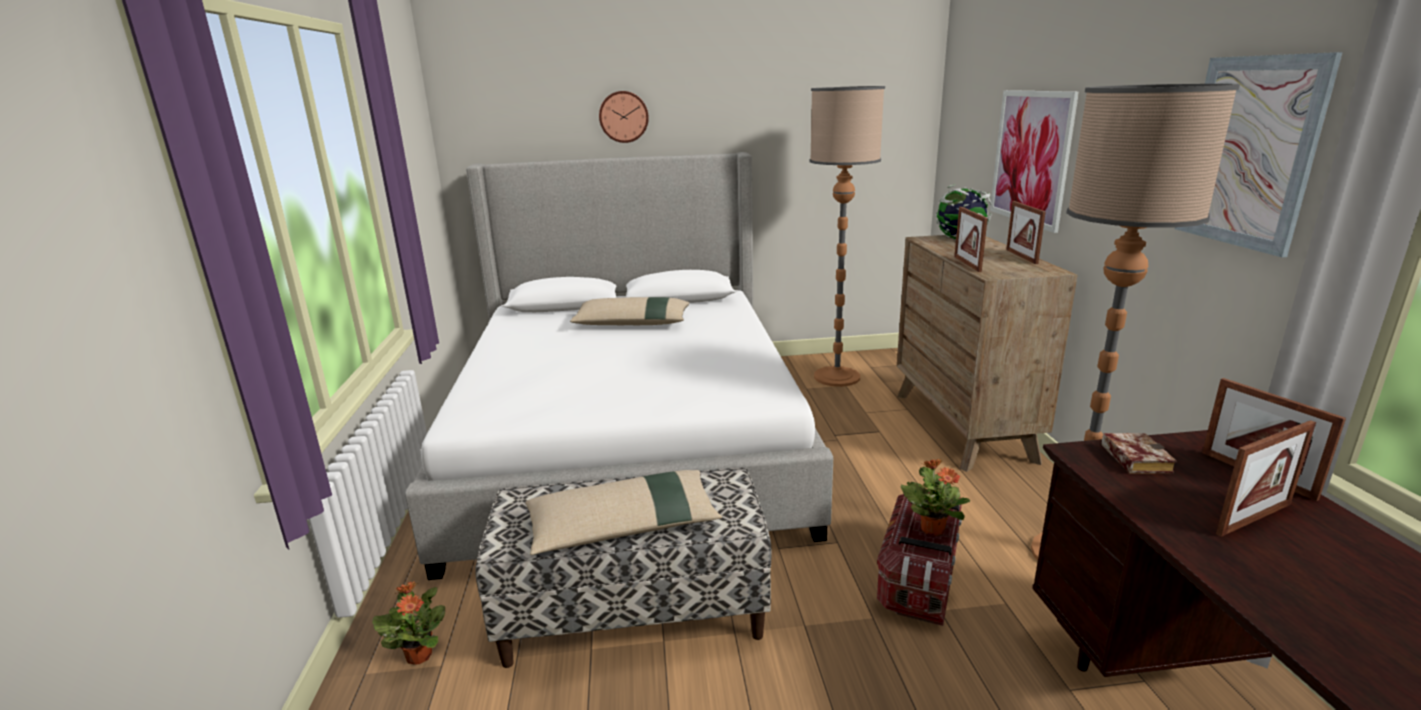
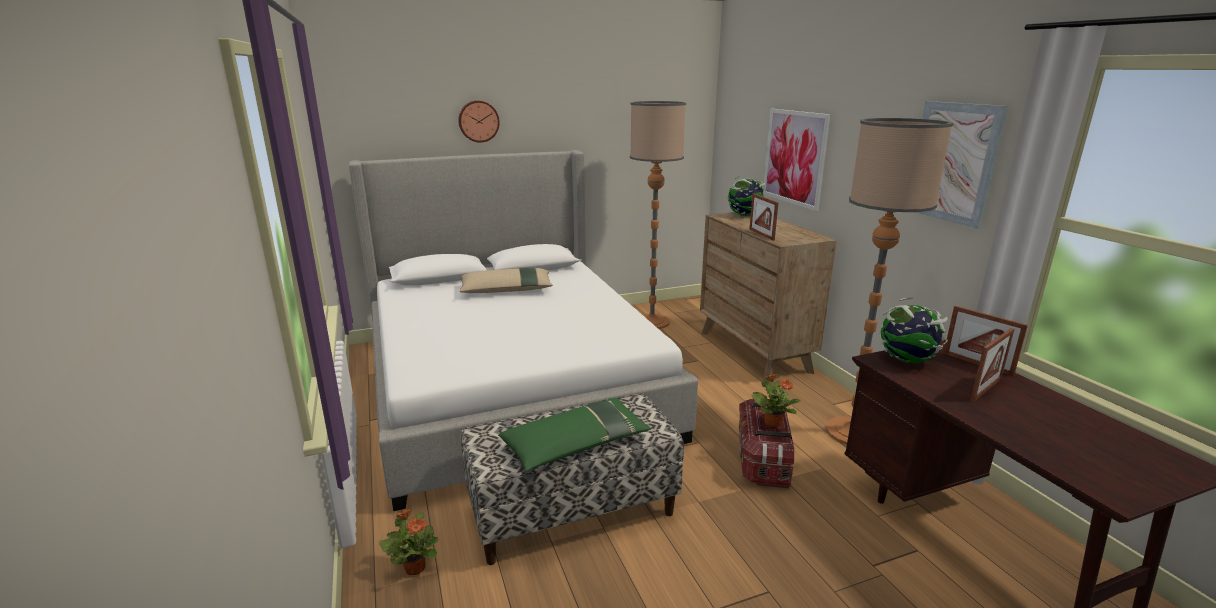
camera: 15 degrees left, 0 degrees up
(624, 526) = (576, 444): beige pillow -> green pillow
(1021, 256) = (793, 228): picture frame -> none
(1132, 458) = (907, 360): book -> globe

